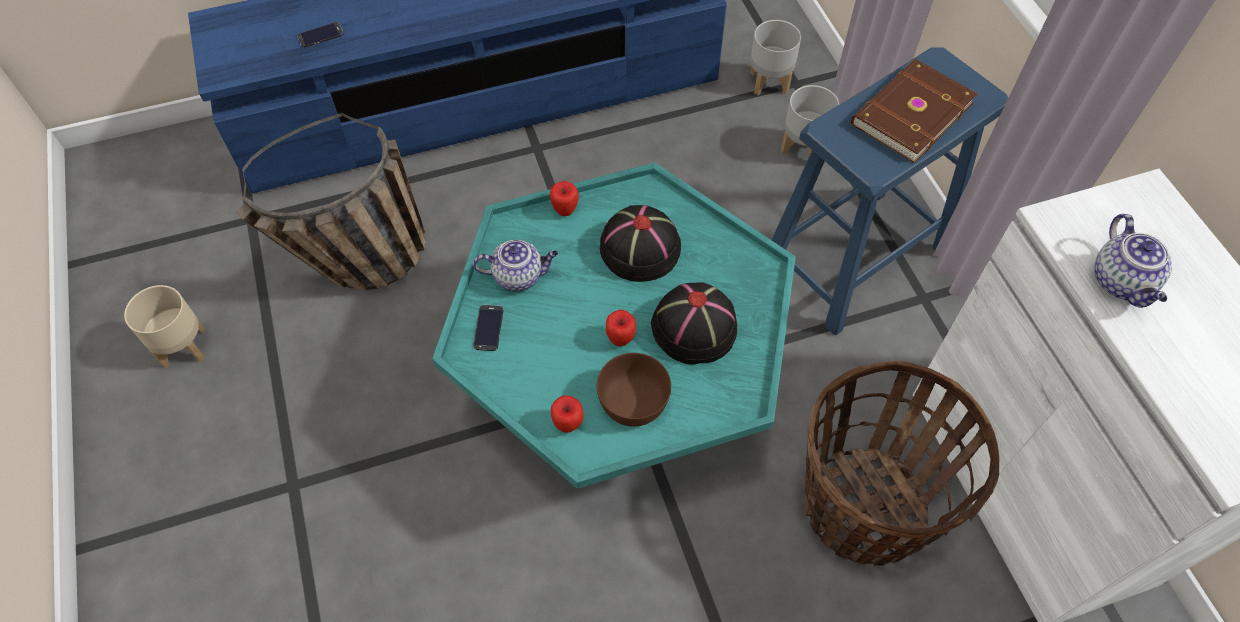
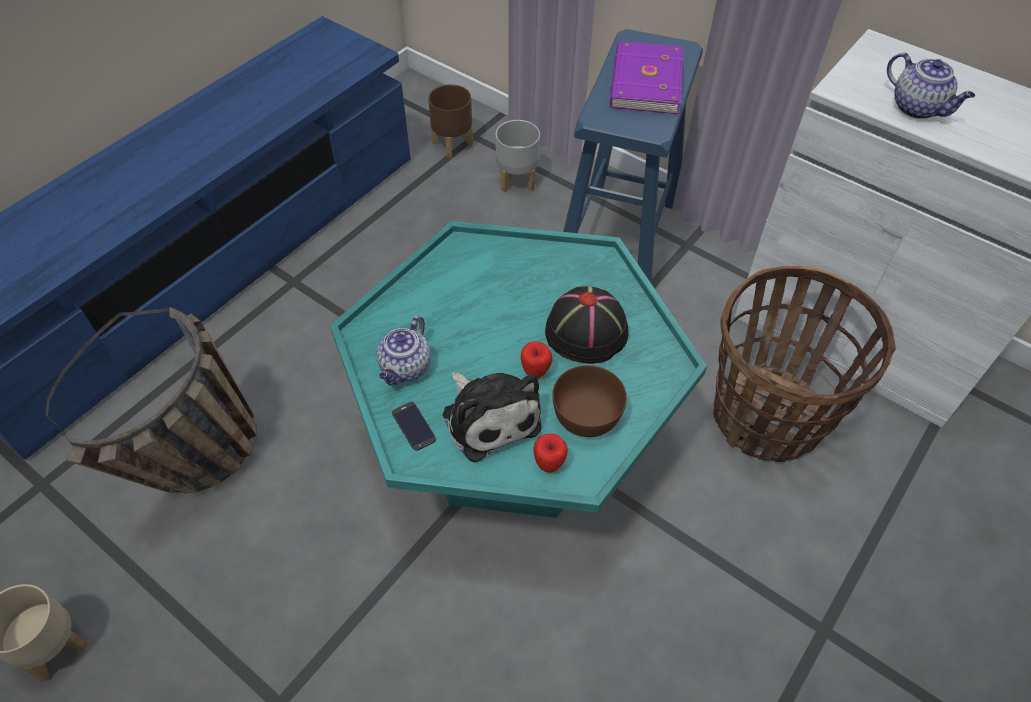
camera: 35 degrees left, 5 degrees down
(320, 35) = (41, 253): phone -> none
(519, 276) = (406, 368): teapot -> teapot turned 150 degrees clockwise
(553, 355) = (489, 416): none -> plush toy
(565, 210) = (402, 295): apple -> none
(639, 248) = (490, 294): black hat -> none
(770, 82) = (453, 144): grey planter -> brown planter
(909, 113) = (644, 82): brown book -> purple book

